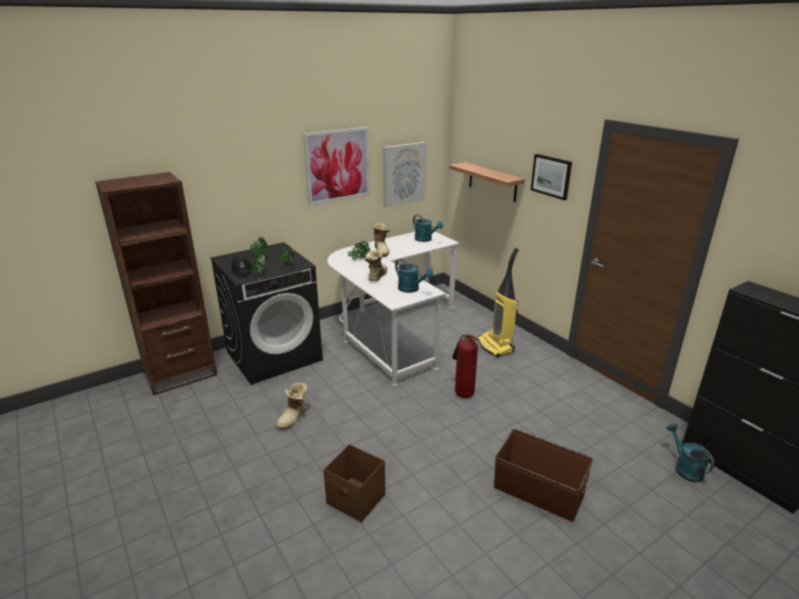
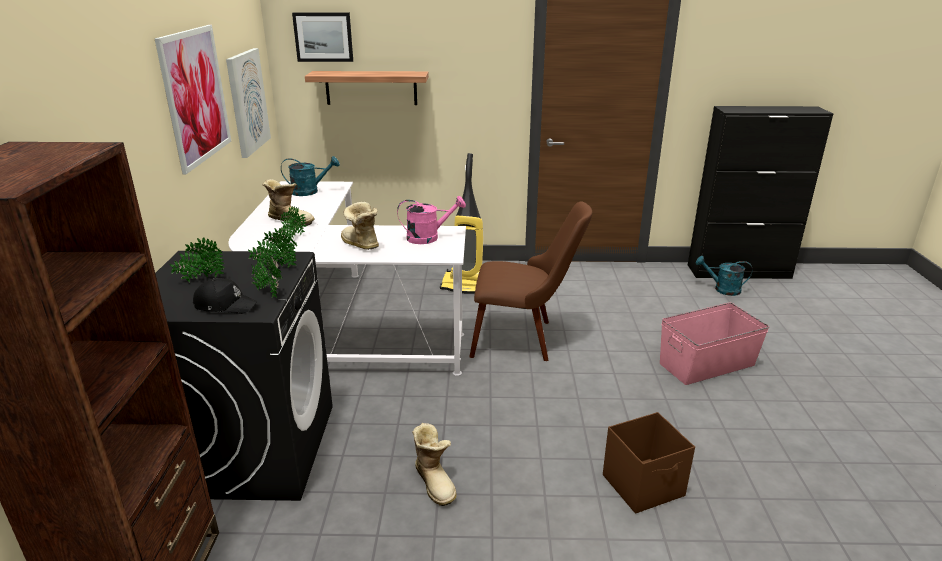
camera: 55 degrees left, 0 degrees up
(411, 289) = (428, 237): turquoise watering can -> pink watering can
(462, 393) = (524, 338): fire extinguisher -> brown chair
(538, 492) = (707, 364): brown storage box -> pink storage box
(551, 176) = (470, 59): picture -> picture (323, 37)

